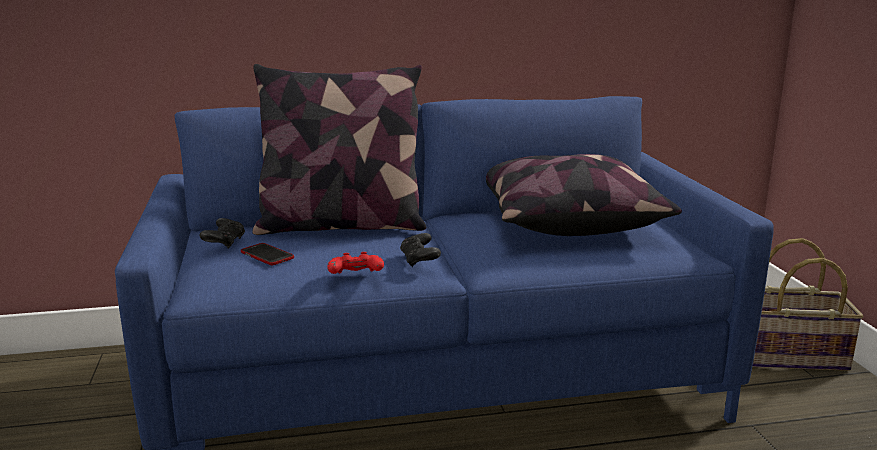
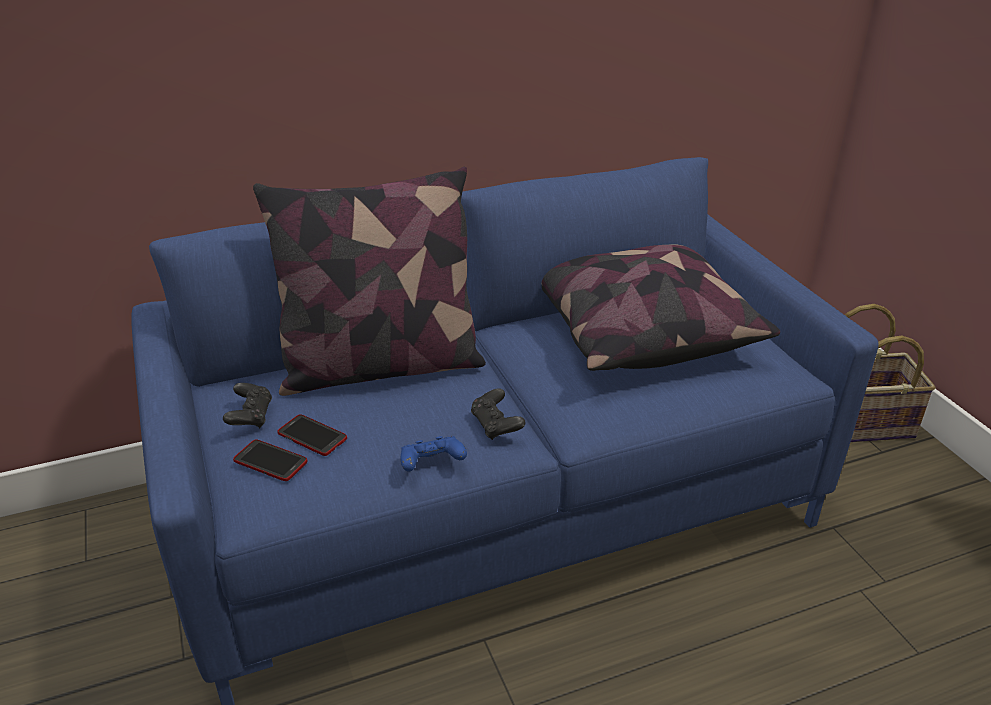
camera: 10 degrees left, 15 degrees up
(227, 265) = (270, 461): none -> phone
(355, 277) = (431, 465): red game controller -> blue game controller

